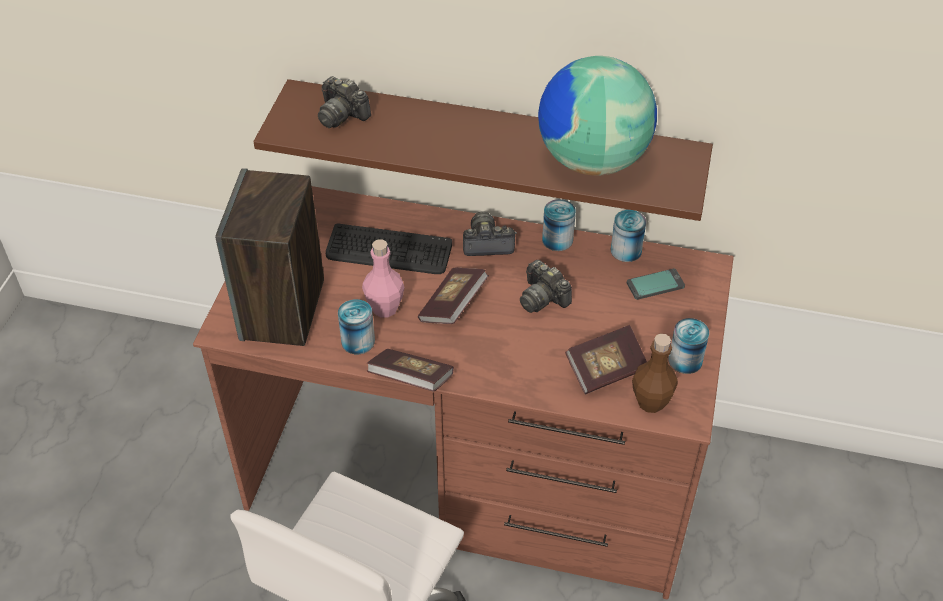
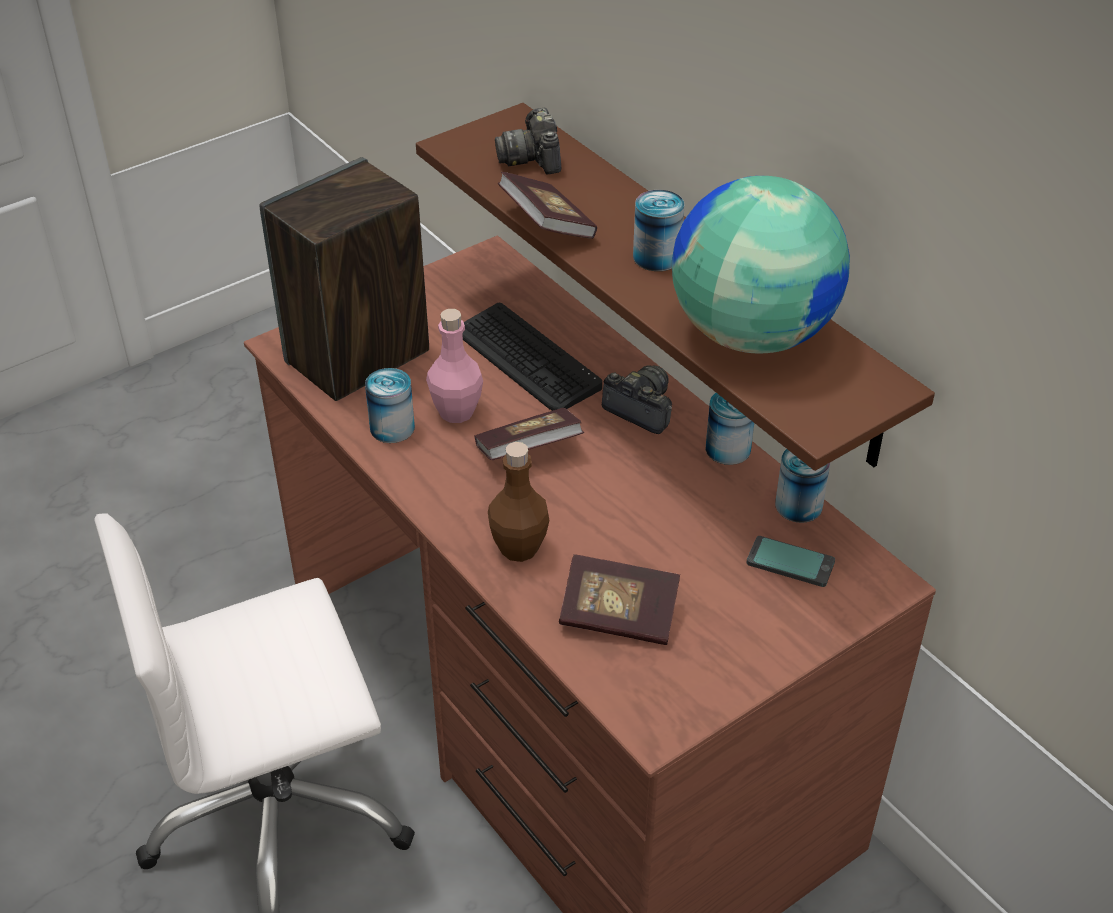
camera: 40 degrees right, 5 degrees down
(411, 379) = (399, 495): book -> book (547, 225)
(542, 298) = (637, 498): camera -> none
(651, 402) = (630, 683): brown bottle -> brown bottle (519, 548)
(685, 360) = (728, 666): can -> can (656, 257)

